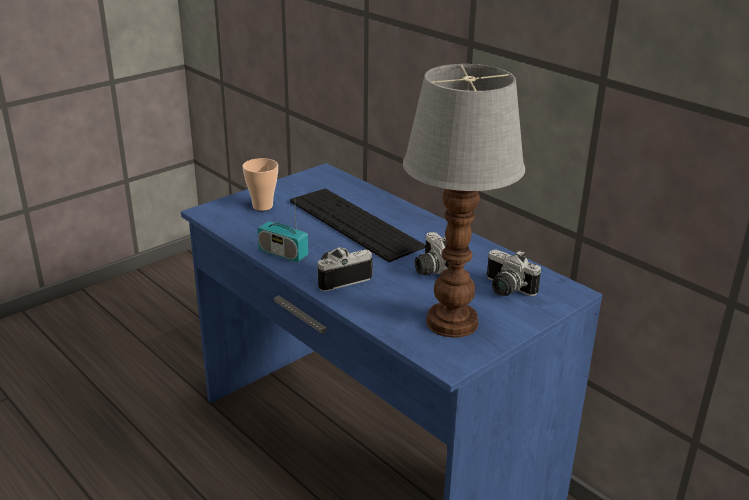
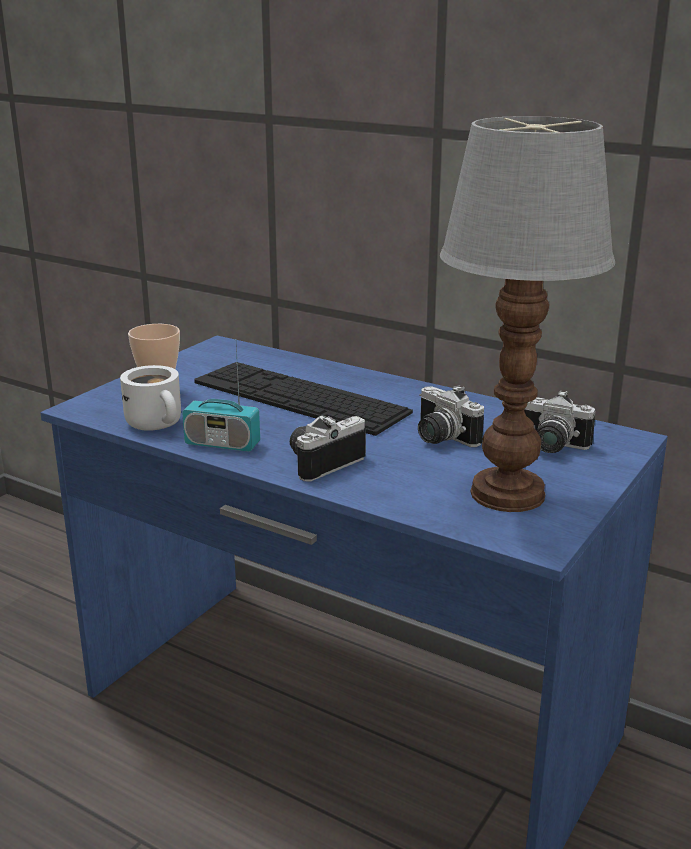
camera: 15 degrees left, 5 degrees down
(250, 232) = (158, 424): none -> white mug

